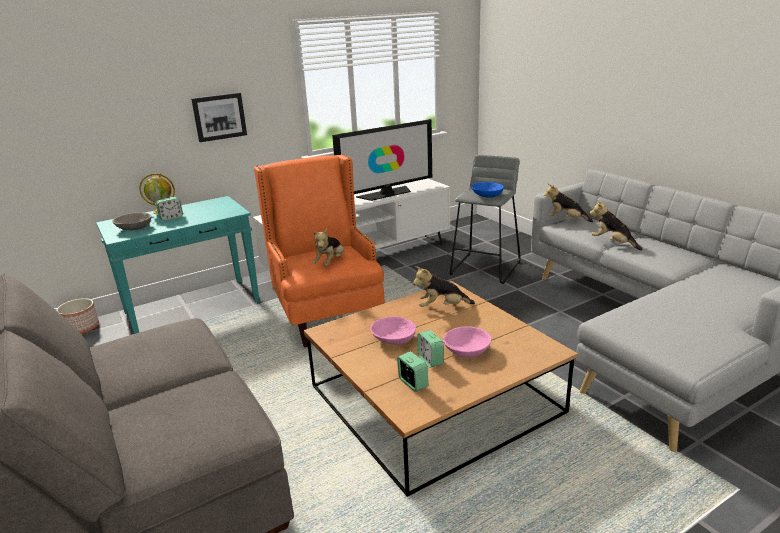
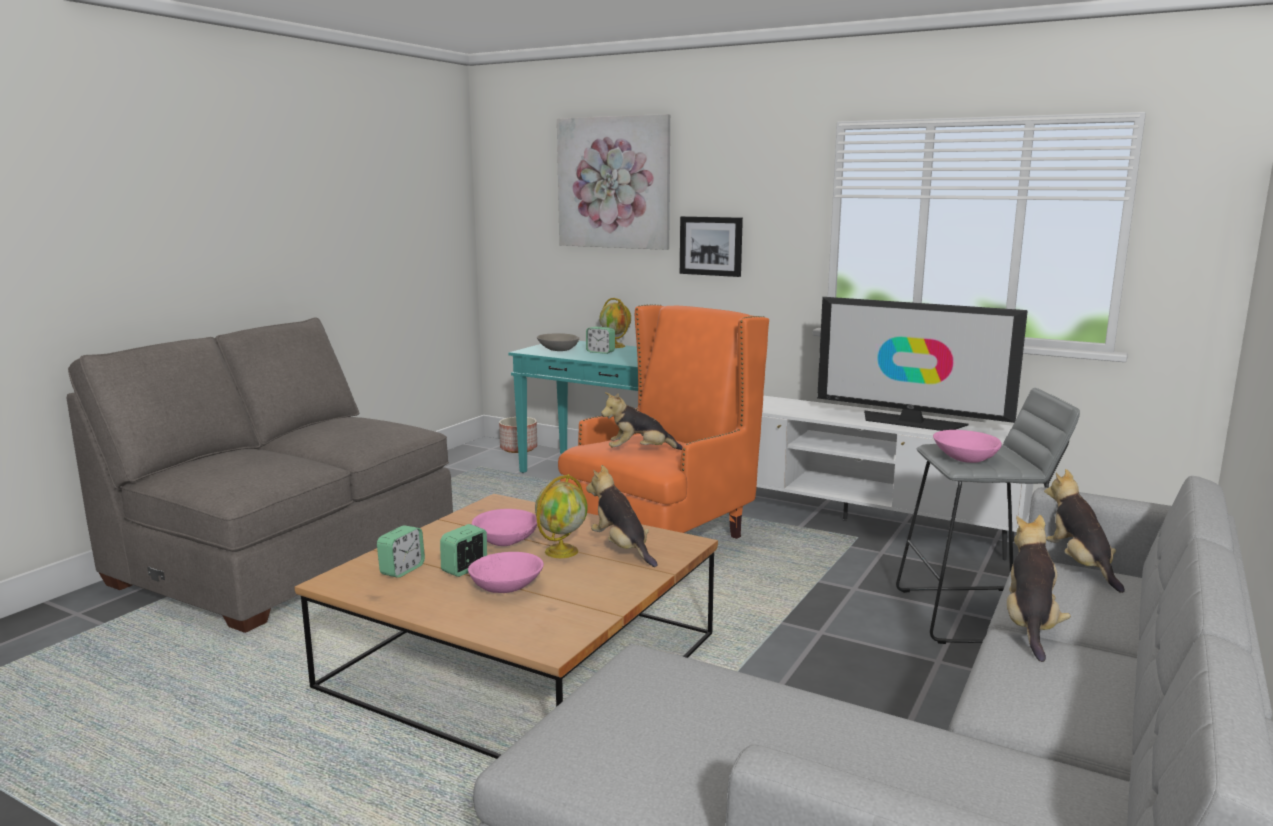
camera: 60 degrees right, 10 degrees down
(120, 78) = (614, 183): none -> picture
(429, 324) = (562, 551): none -> globe
(487, 195) = (965, 457): blue bowl -> pink bowl

